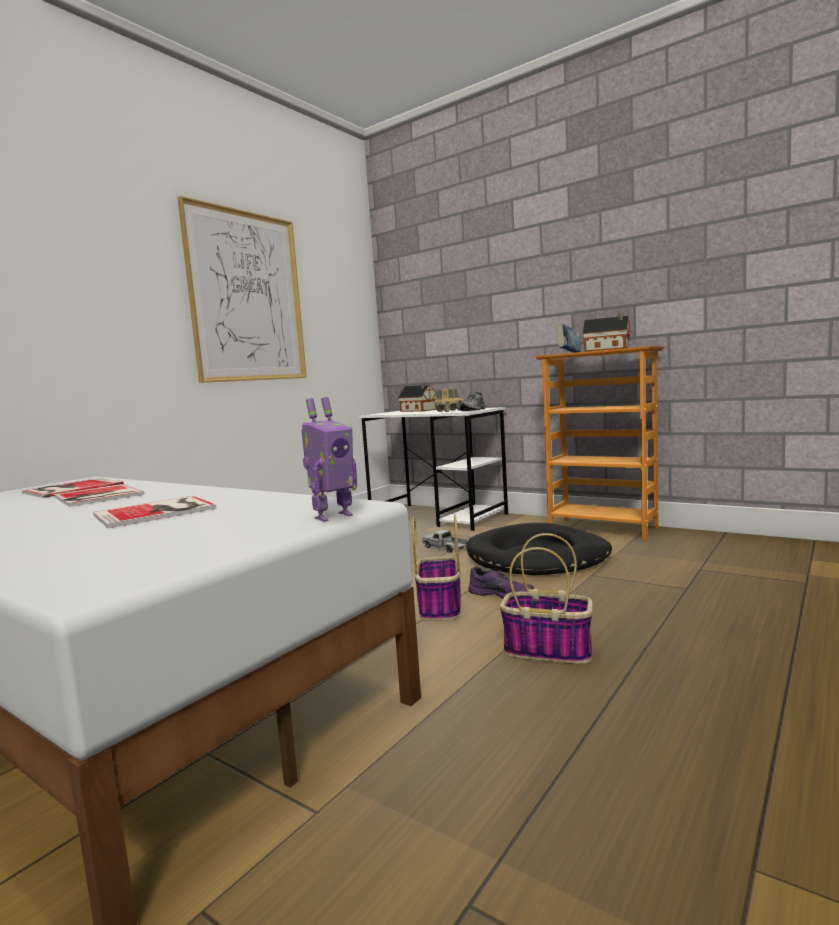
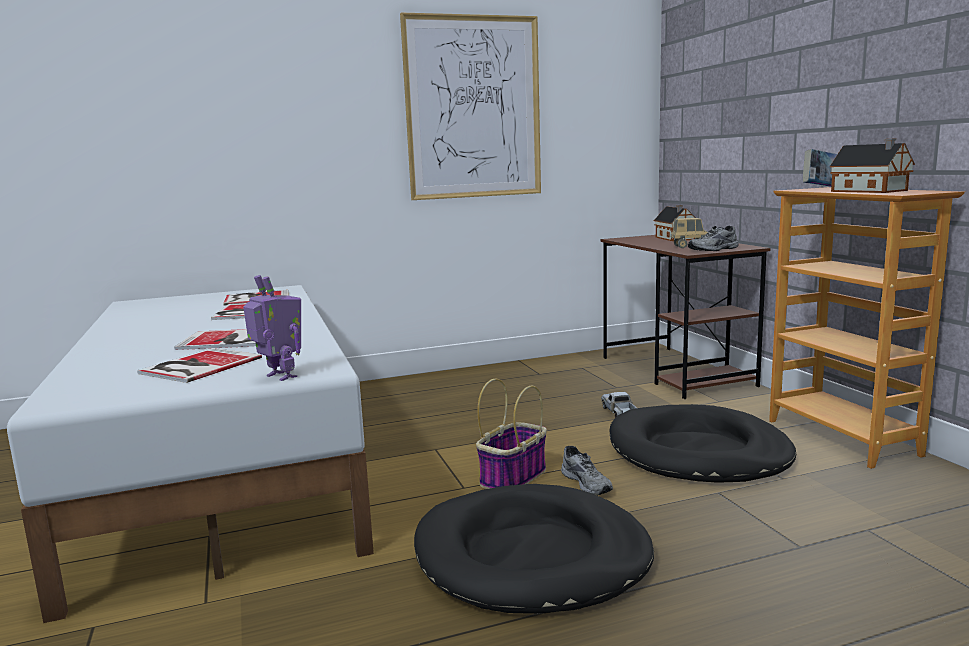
camera: 35 degrees right, 5 degrees up
(194, 530) = (197, 366): none -> book
(332, 516) = (280, 377): toy robot -> toy robot turned 135 degrees counterclockwise
(438, 516) = (676, 371): white desk -> brown desk
(501, 594) = (588, 483): purple shoe -> grey shoe
(549, 650) = (532, 556): basket -> black dog bed

